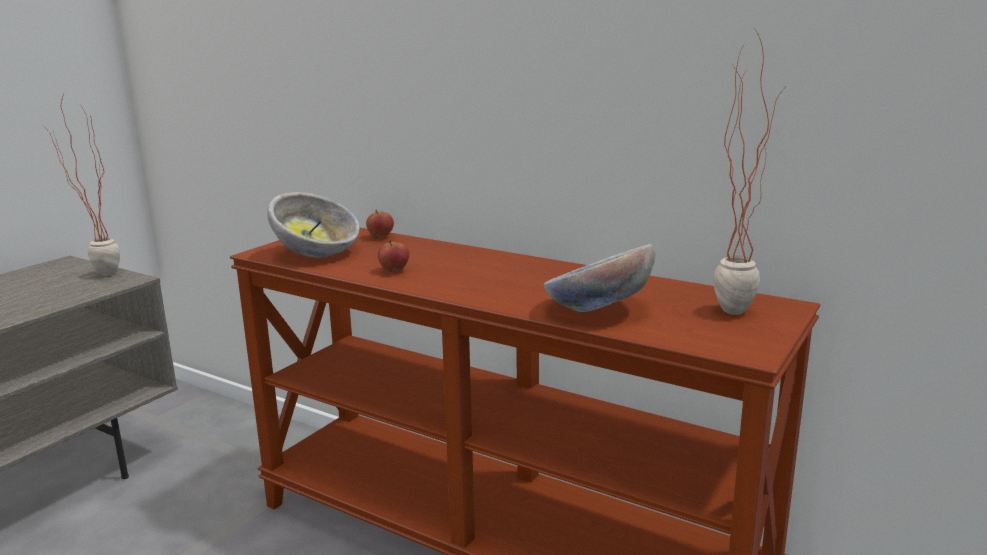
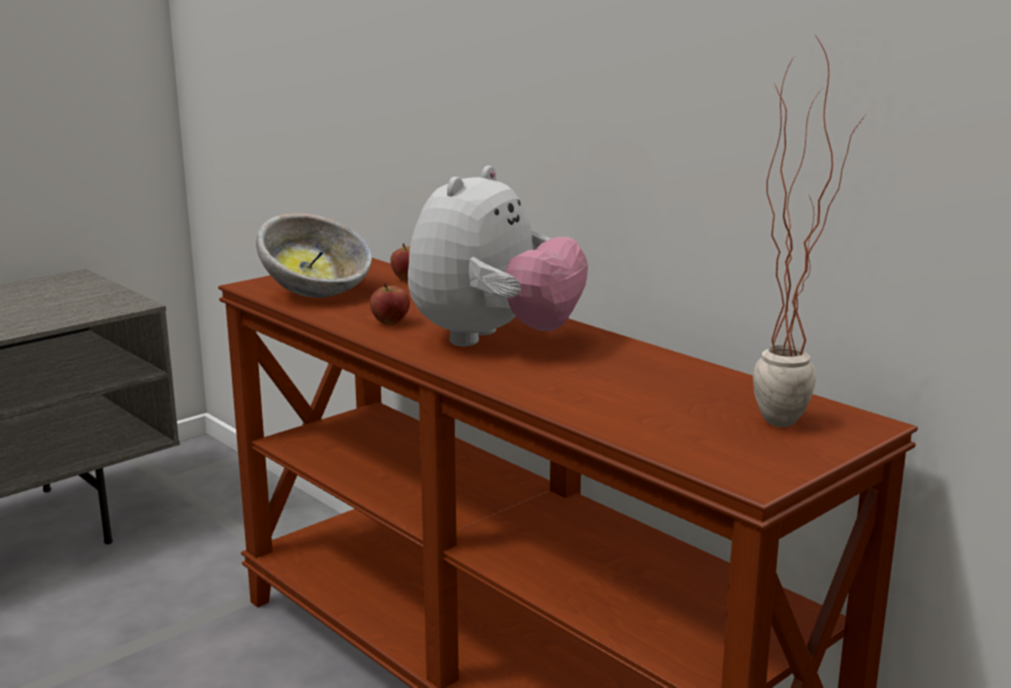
camera: 15 degrees right, 0 degrees up
(97, 275) = (101, 296): potted plant -> none
(484, 275) = (494, 340): none -> plush toy
(596, 310) = (597, 400): bowl -> none

